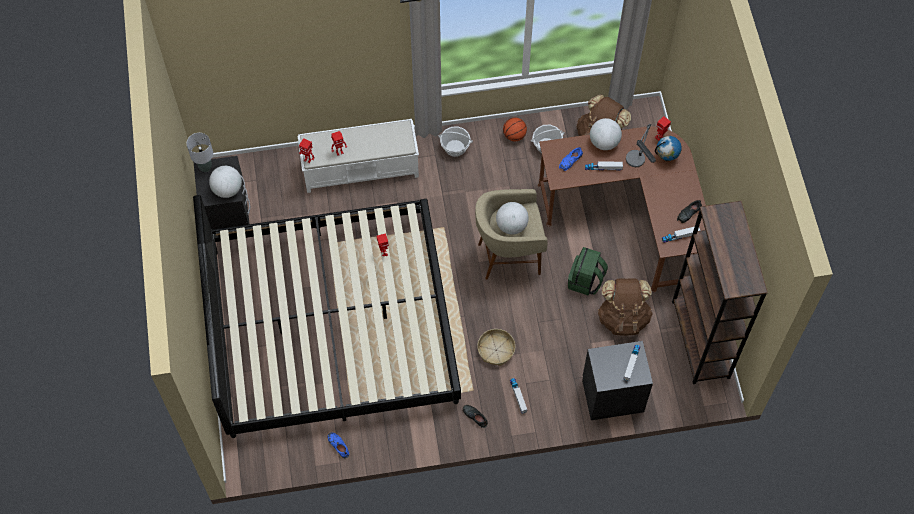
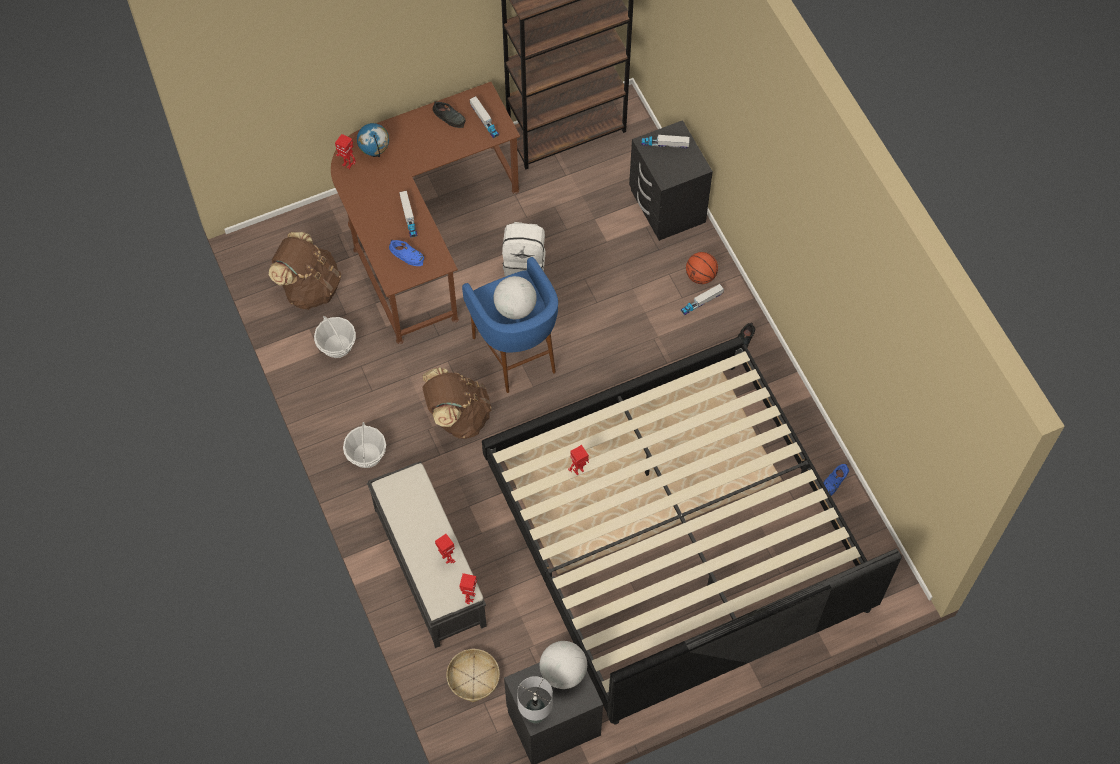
camera: 105 degrees left, 0 degrees up
(361, 168) = (429, 566): white bench -> black bench
(496, 350) = (649, 339): basket -> basket (473, 678)
(508, 257) = (516, 354): beige stool -> blue stool
(514, 135) = (329, 388): basketball -> basketball (700, 276)
(585, 281) = (525, 262): green backpack -> white backpack
(604, 142) = (369, 223): globe -> none
(623, 317) = (562, 214): brown backpack -> brown backpack (458, 416)
(637, 164) = (392, 181): table lamp -> none

